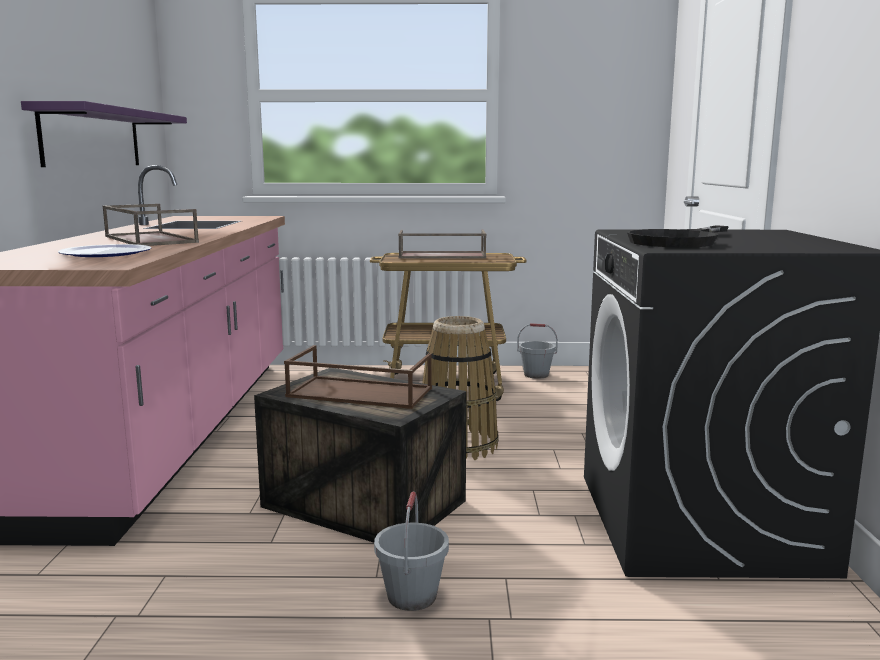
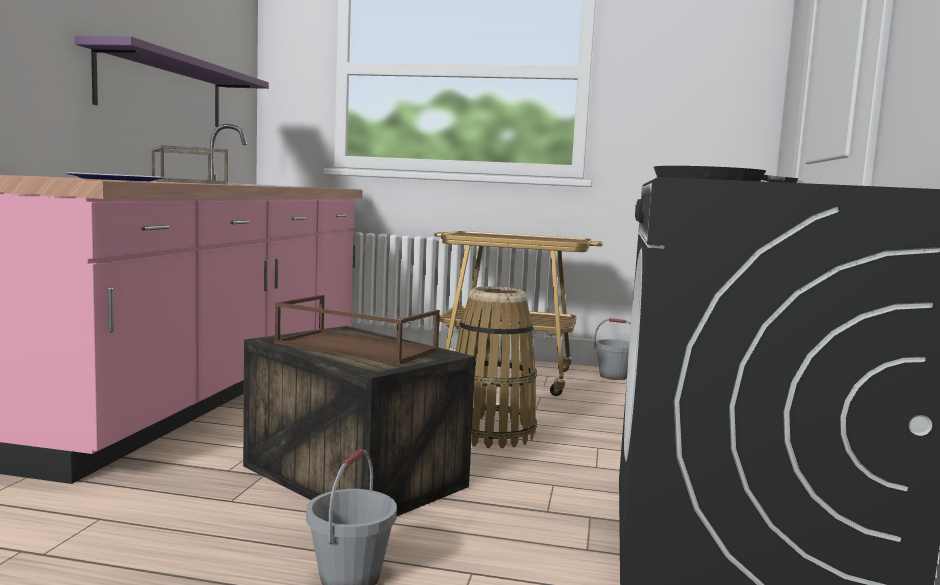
camera: 10 degrees right, 5 degrees down
(441, 255) = (512, 235): brown tray -> none

